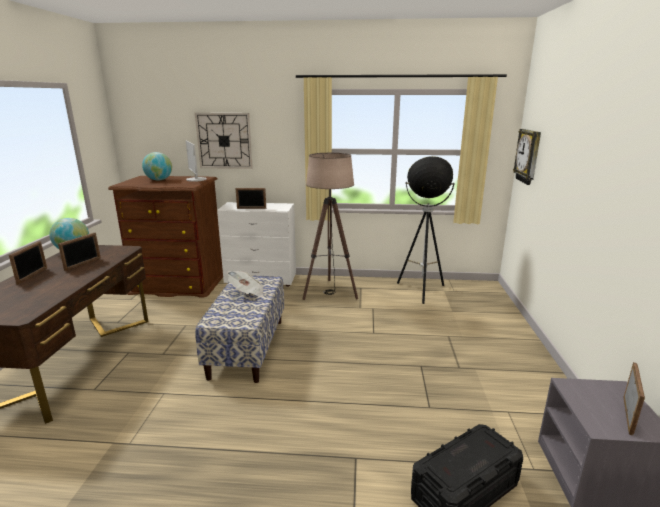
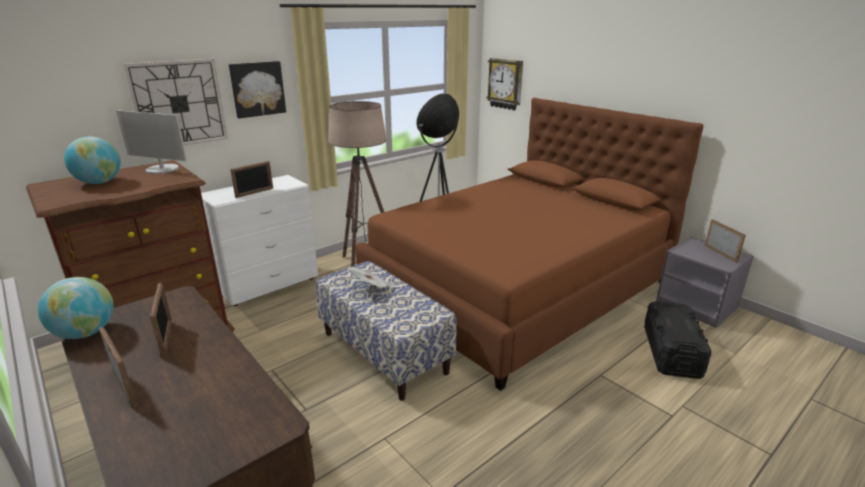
camera: 45 degrees left, 5 degrees up
(278, 136) = (257, 89): none -> picture
(413, 355) = (516, 287): none -> brown bed

